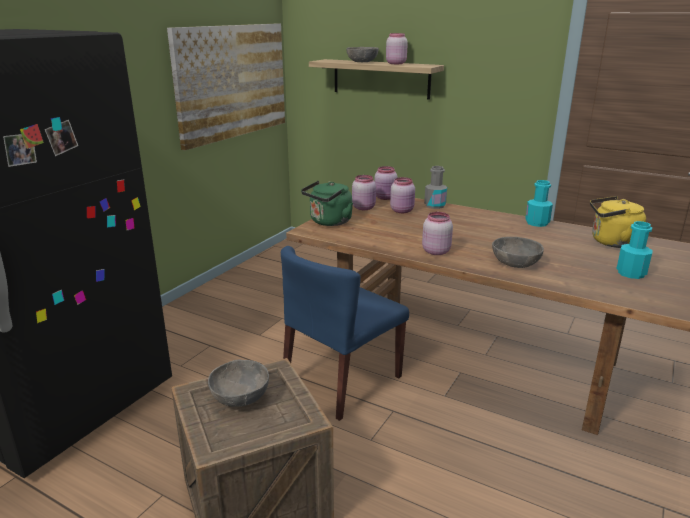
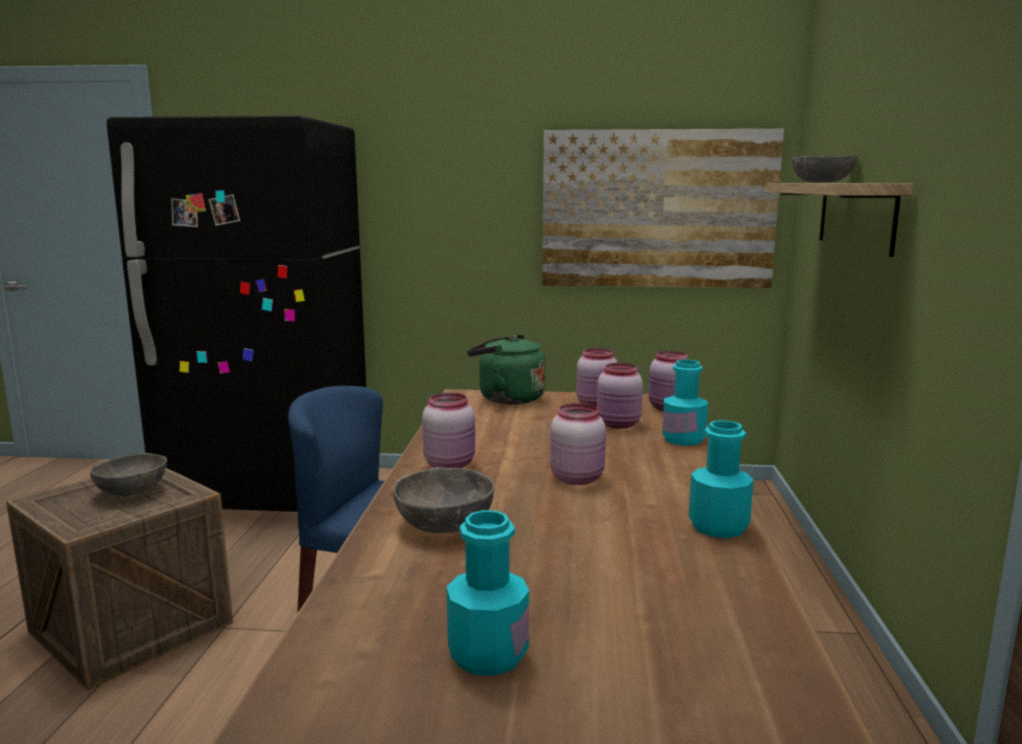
camera: 65 degrees right, 10 degrees down
(395, 63) = (846, 182): pink jar -> pink jar (577, 478)
(435, 205) = (683, 439): grey bottle -> turquoise bottle
(611, 242) = (698, 622): yellow kettle -> none

